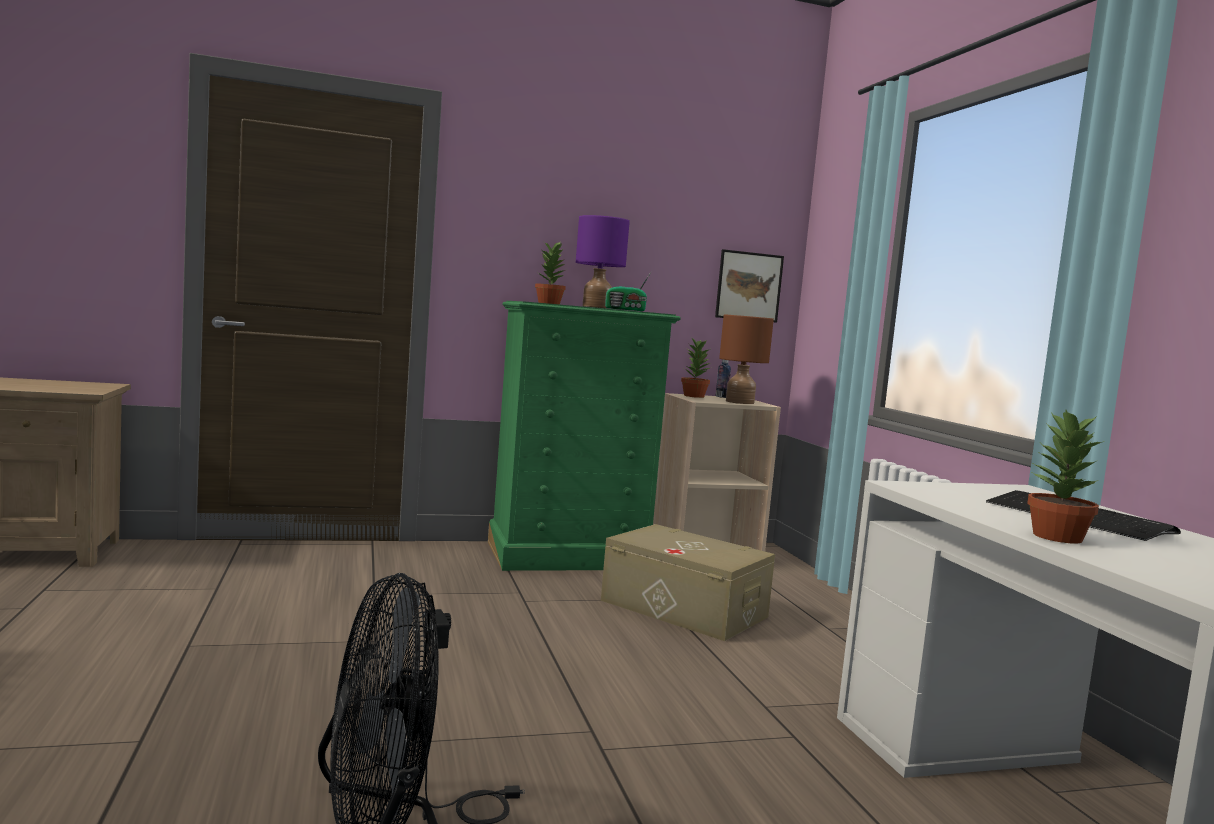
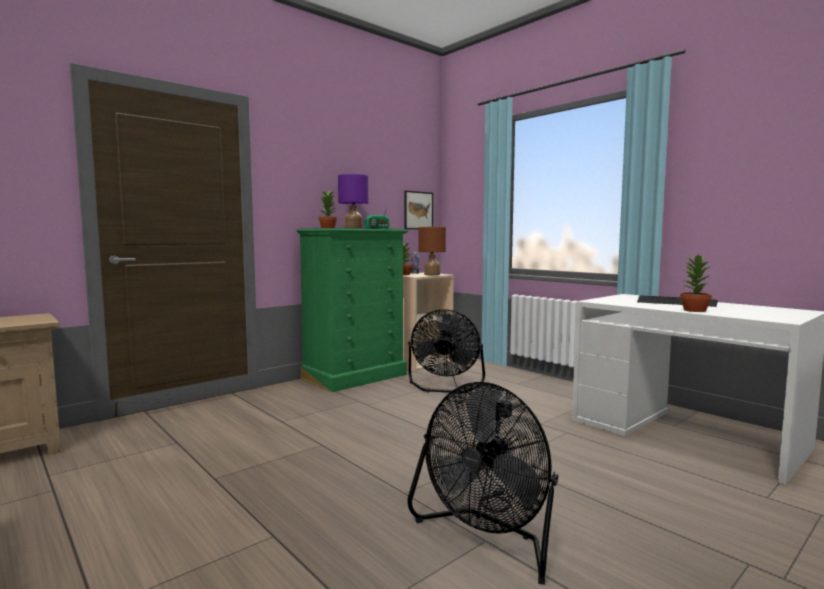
camera: 25 degrees left, 0 degrees up
(683, 608) = (446, 389): beige storage box -> black fan

